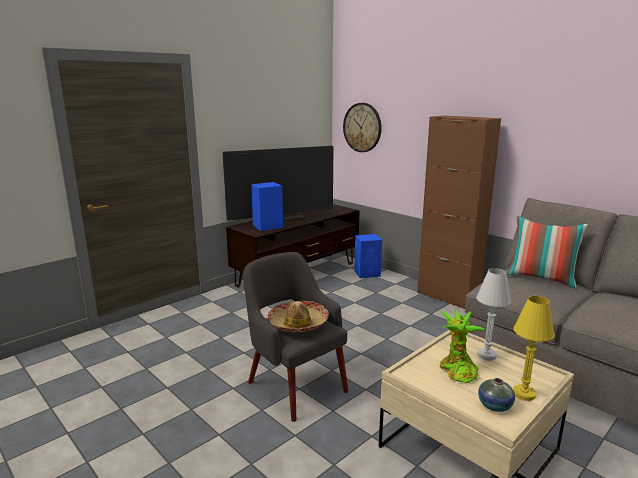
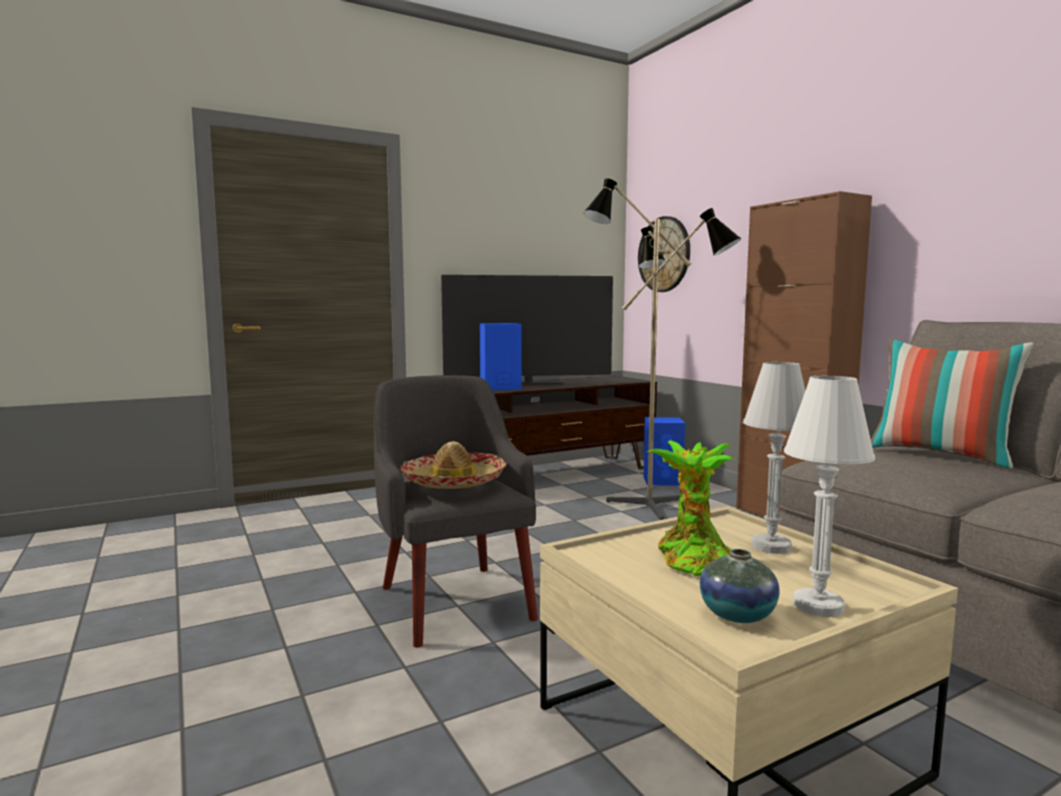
camera: 15 degrees right, 10 degrees down
(368, 294) = (650, 504): none -> floor lamp
(524, 394) = (818, 605): yellow table lamp -> white table lamp

